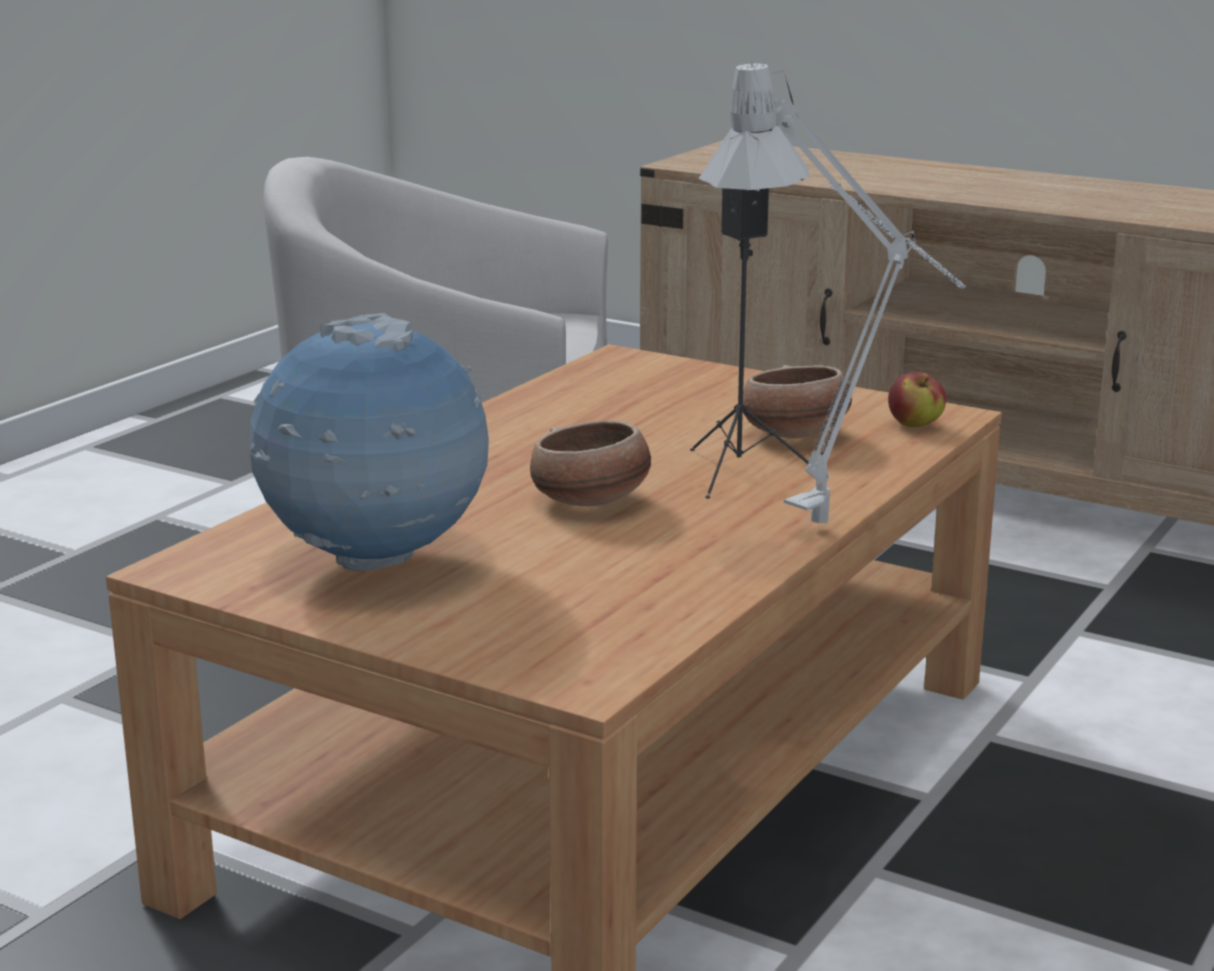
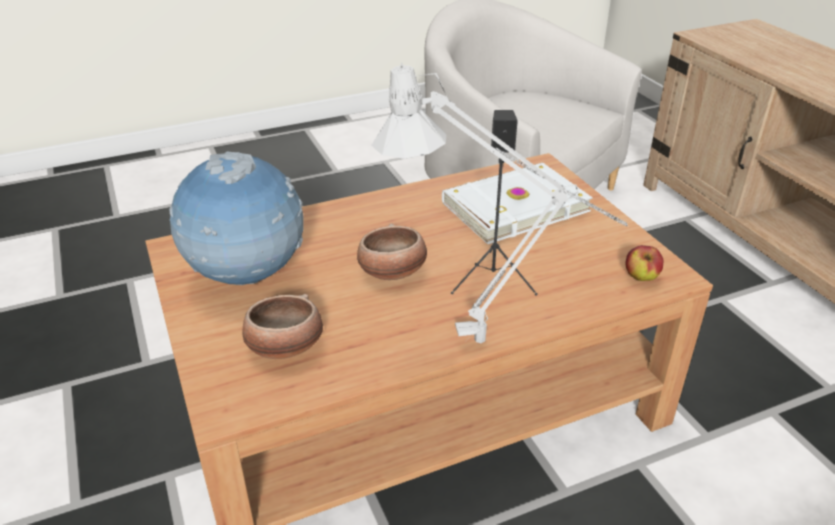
camera: 35 degrees right, 15 degrees up
(649, 403) = (513, 206): none -> white book
(795, 435) = (559, 260): bowl -> bowl (284, 348)

